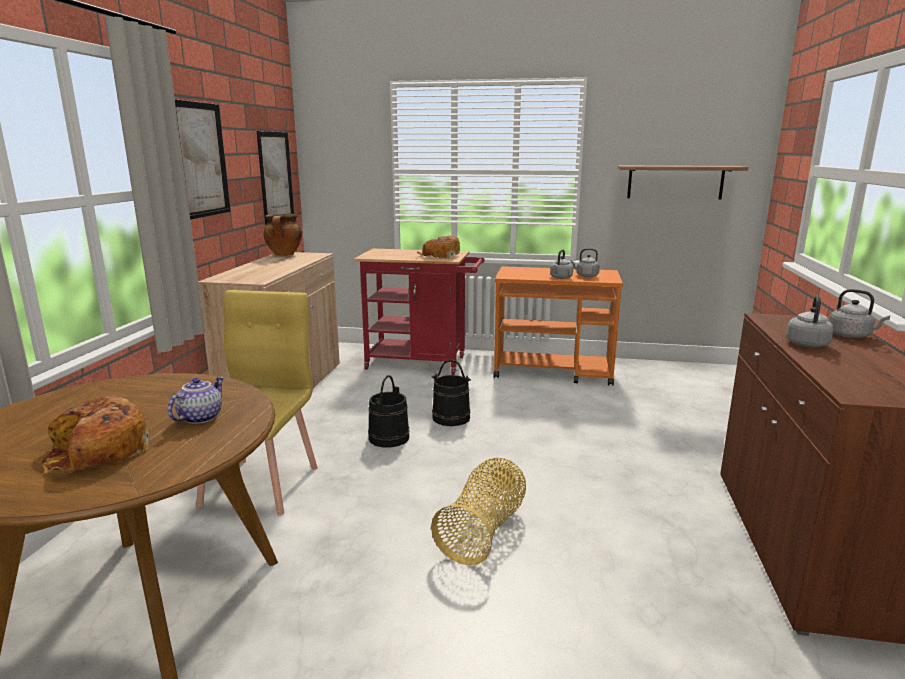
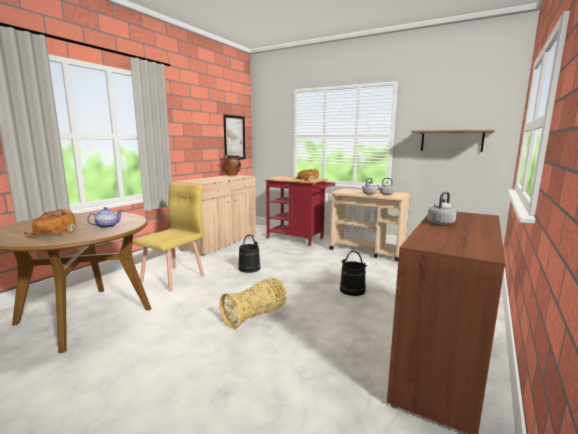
camera: 20 degrees right, 5 degrees down
(201, 160) = (185, 125): picture -> none
(451, 418) = (289, 264): black bucket -> black bucket (352, 290)
(554, 372) = (367, 251): orange cart -> beige cart
(851, 335) = (483, 223): grey kettle -> none

